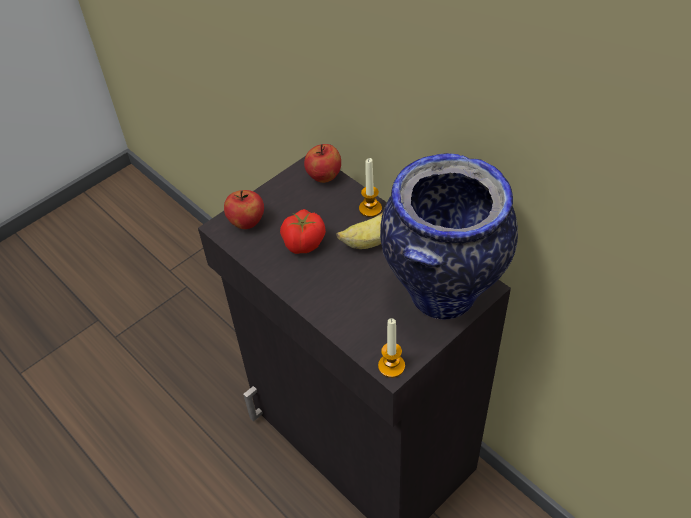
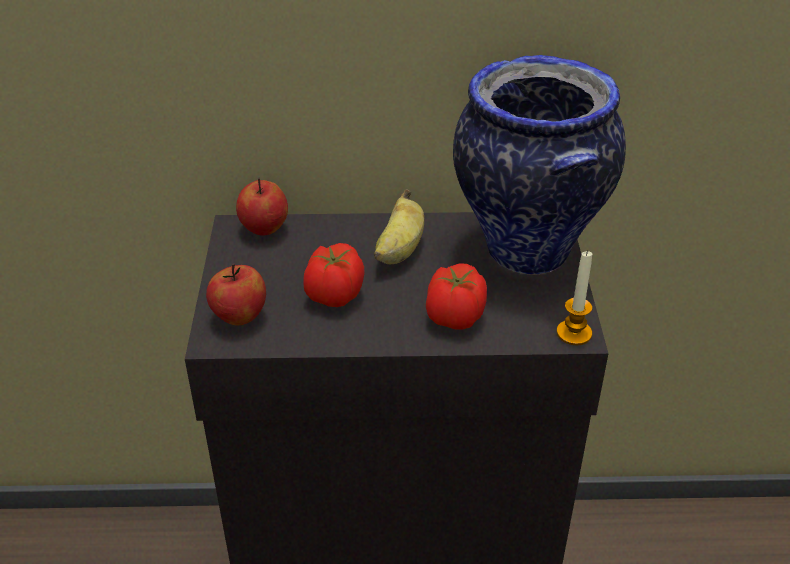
camera: 50 degrees left, 10 degrees down
(343, 304) = (454, 317): none -> tomato
(370, 208) = (355, 227): candle -> none

